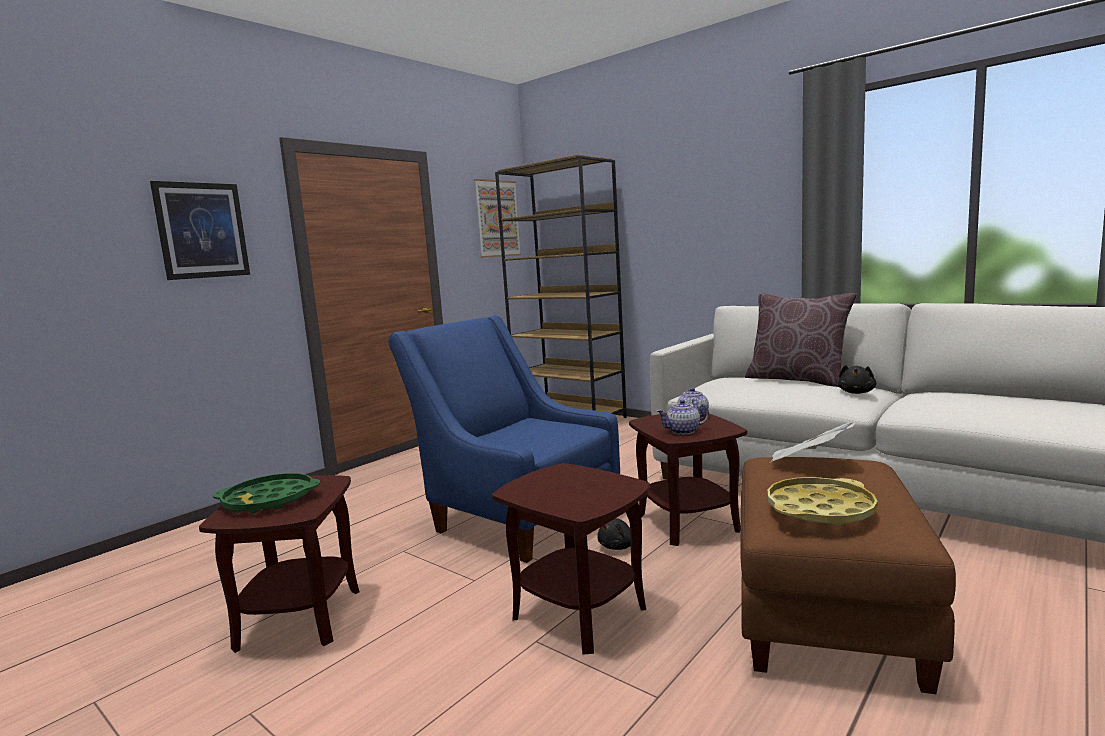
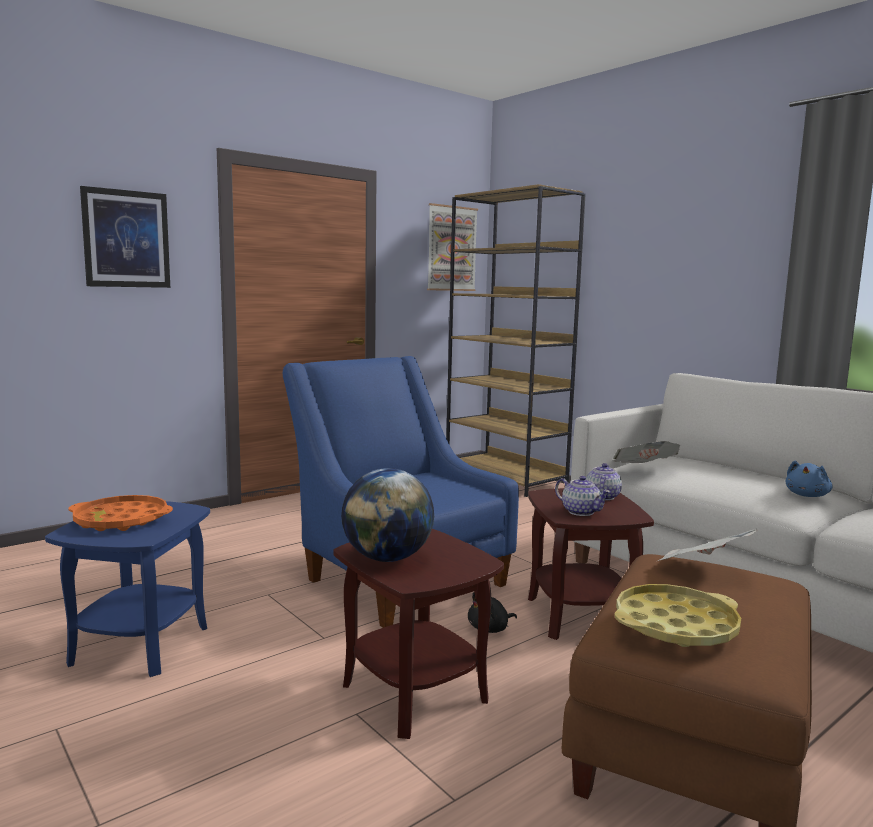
camera: 10 degrees right, 0 degrees up
(269, 500) = (121, 520): green tray -> orange tray
(298, 618) = (139, 644): brown side table -> blue side table
(546, 494) = (388, 558): none -> globe
(683, 431) = (580, 511): teapot -> teapot turned 135 degrees counterclockwise
(715, 391) = (644, 471): none -> newspaper
(797, 380) = (747, 470): brown pillow -> none
(856, 392) = (807, 495): black plush toy -> blue plush toy

